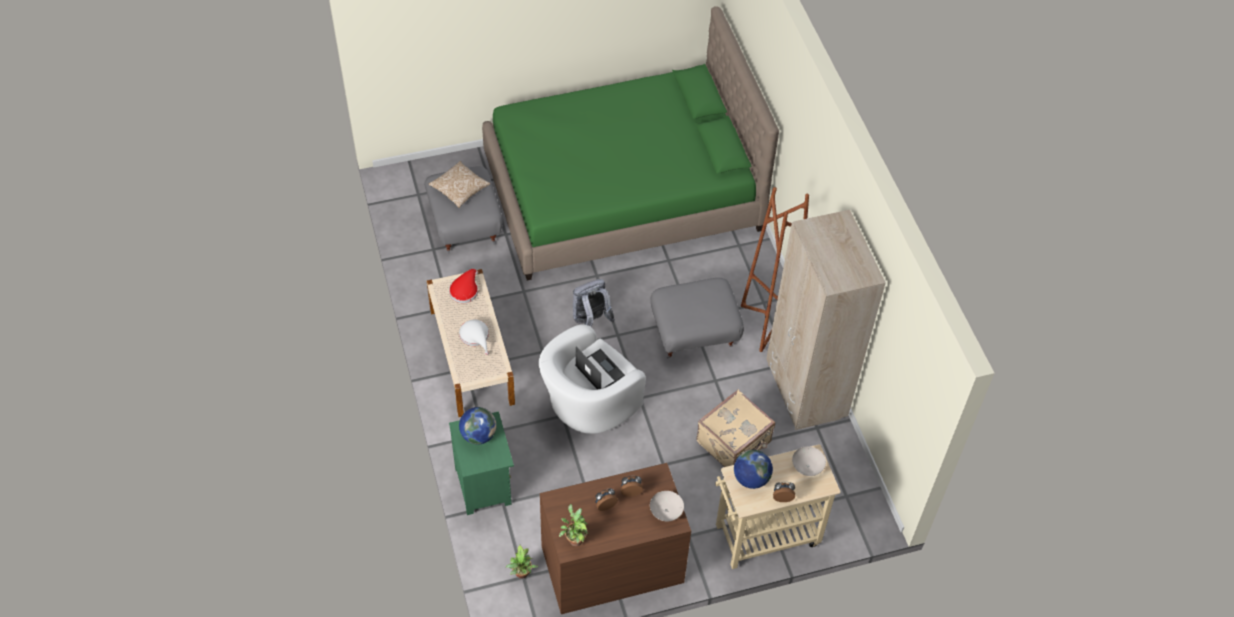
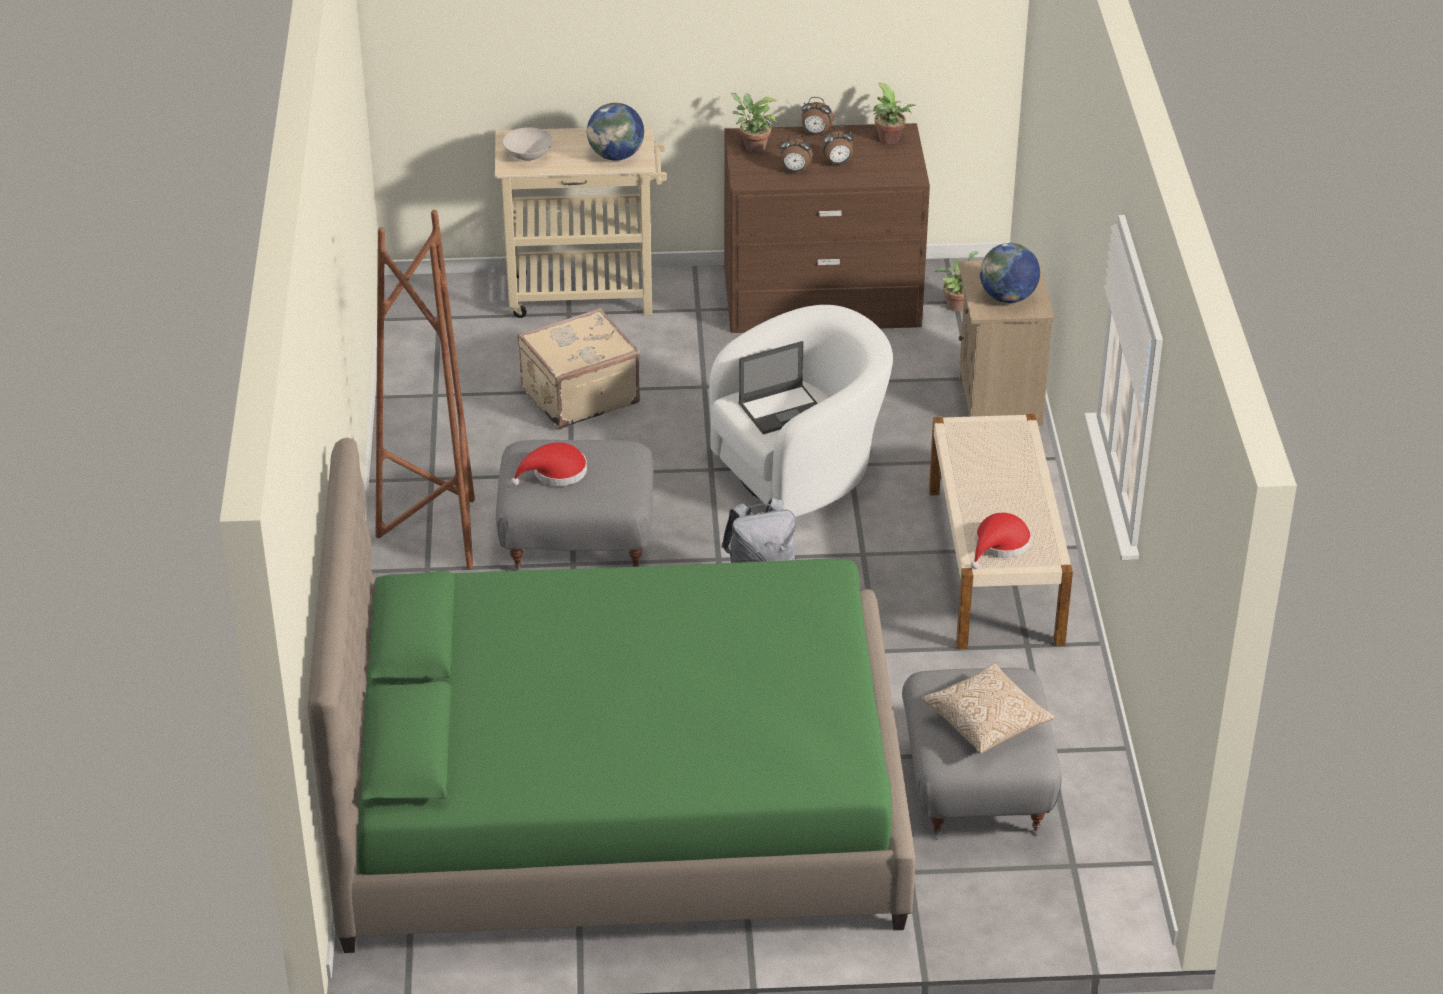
camera: 165 degrees left, 15 degrees down
(475, 337) = (990, 475): white hat -> none
(484, 485) = (997, 400): green nightstand -> beige nightstand
(599, 370) = (782, 409): laptop -> laptop turned 90 degrees counterclockwise
(666, 512) = (752, 147): white bowl -> potted plant
(706, 300) = (555, 473): none -> red hat
(782, 497) = (581, 135): alarm clock -> alarm clock (816, 134)
(805, 392) = (427, 439): beige wardrobe -> none

